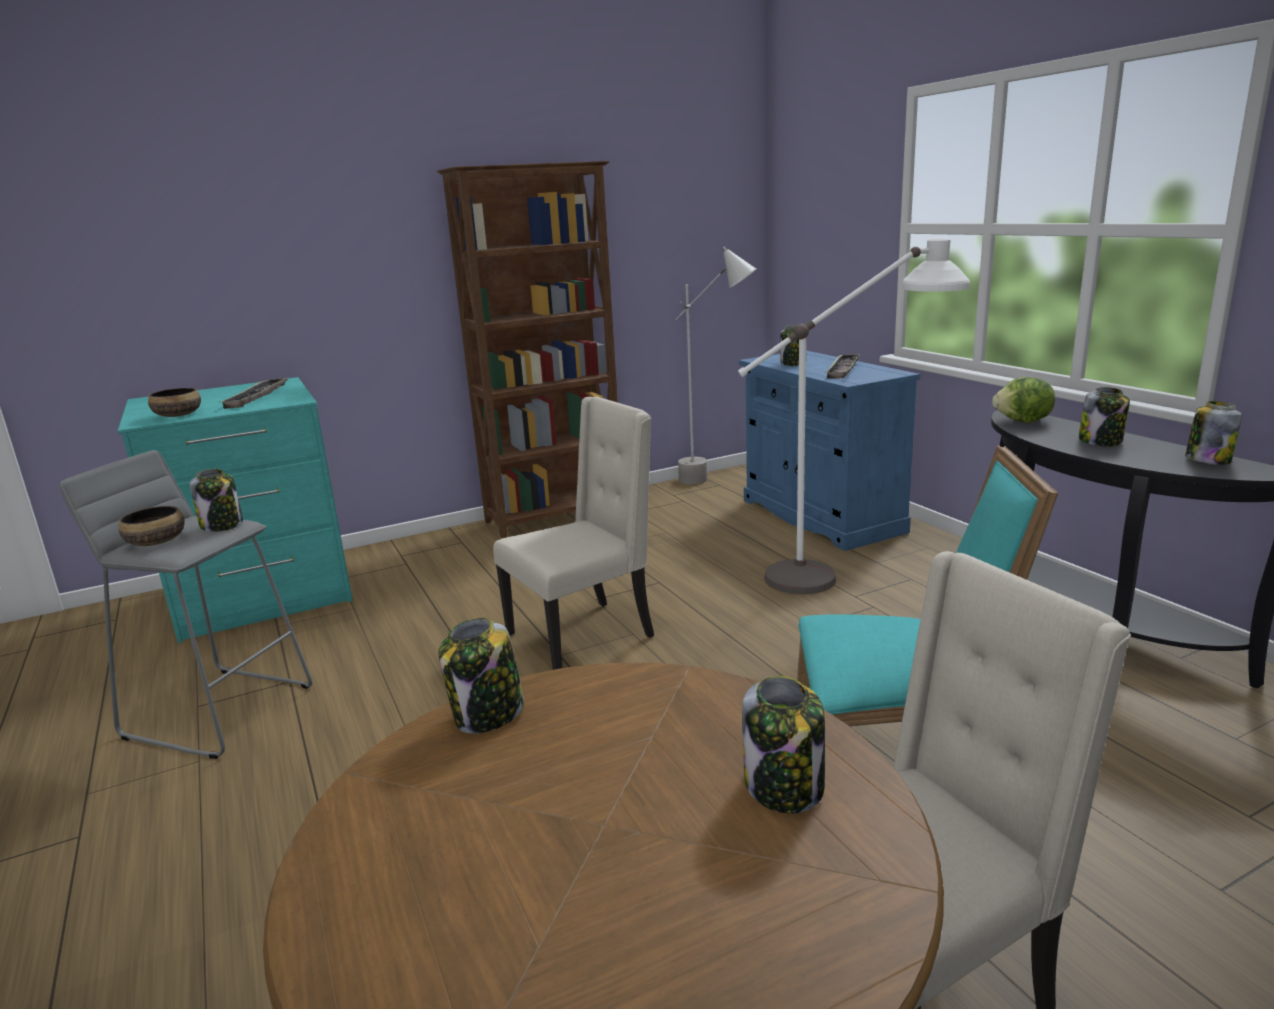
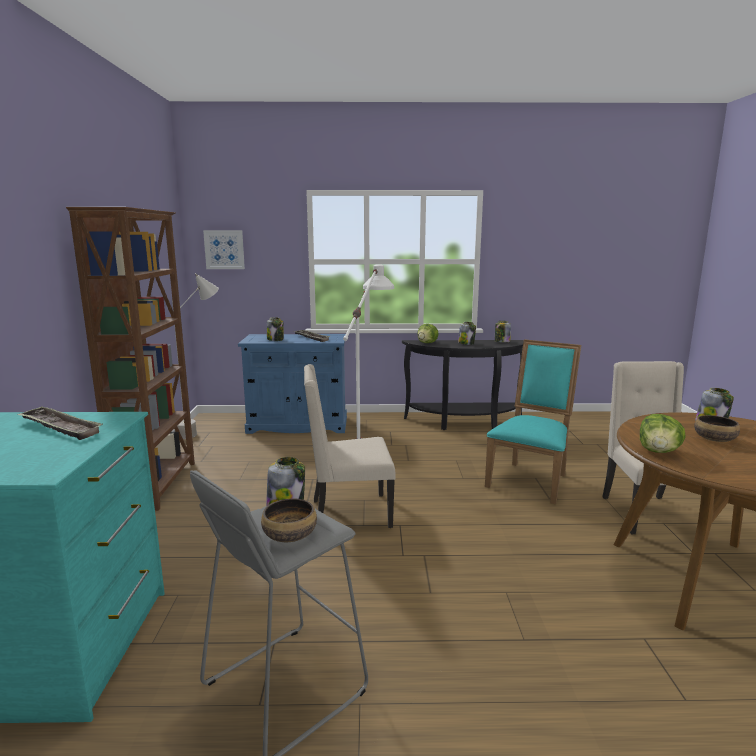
camera: 65 degrees left, 5 degrees down
(178, 415) = (56, 458): bowl -> bowl (714, 439)
(488, 715) = (659, 451): jar -> lettuce
(583, 635) = (348, 513): beige chair -> beige chair turned 90 degrees counterclockwise
(805, 207) = (224, 249): none -> picture

